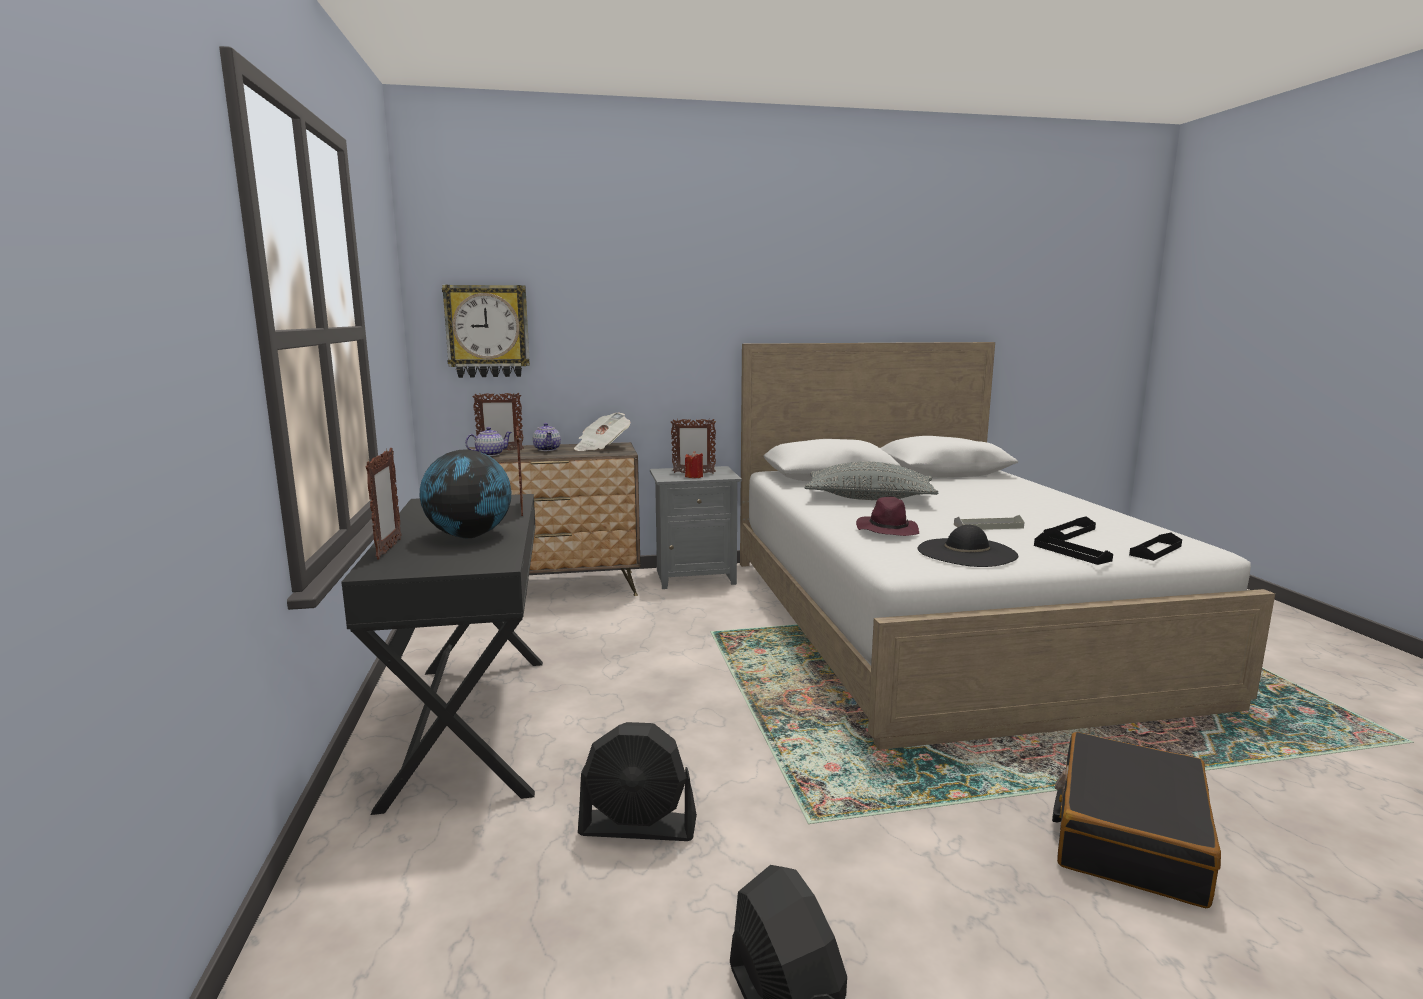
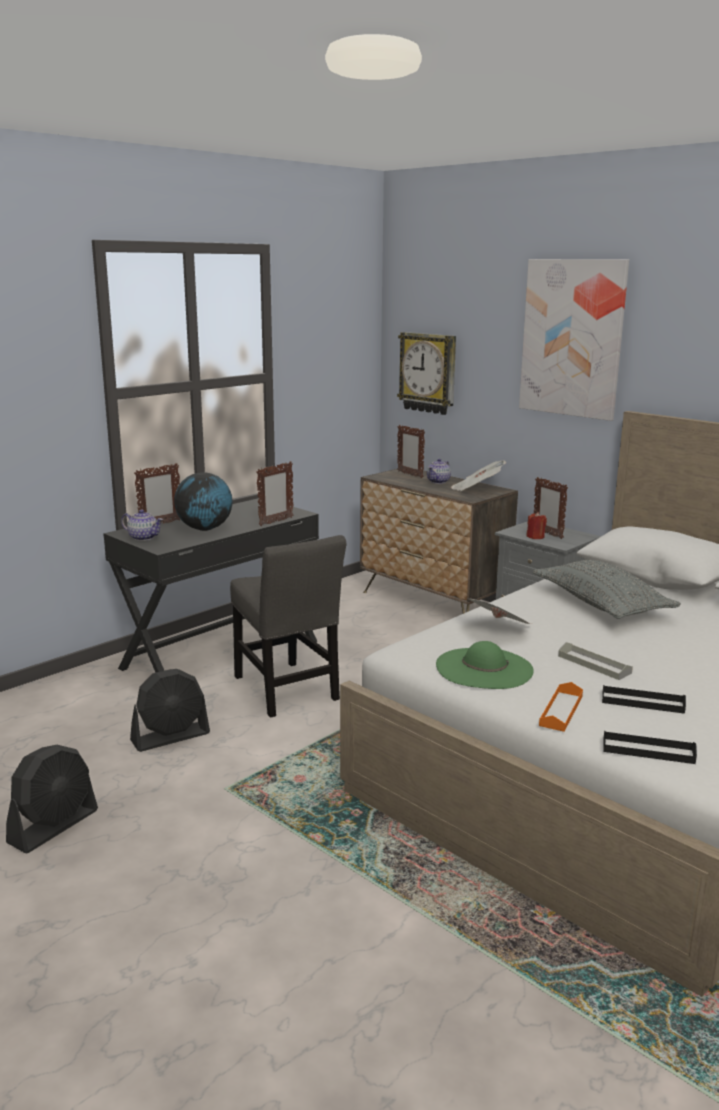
camera: 55 degrees right, 5 degrees up
(489, 454) = (392, 476): teapot -> teapot (143, 537)
(629, 714) = (287, 691): none -> grey chair
(638, 826) = (171, 737): black fan -> black fan turned 90 degrees counterclockwise
(673, 280) = (572, 338): none -> picture
(887, 531) = (499, 630): purple hat -> newspaper
(966, 552) = (484, 668): black hat -> green hat
(1071, 553) = (561, 710): black tray -> orange tray
(1128, 836) = (336, 928): black suitcase -> none

